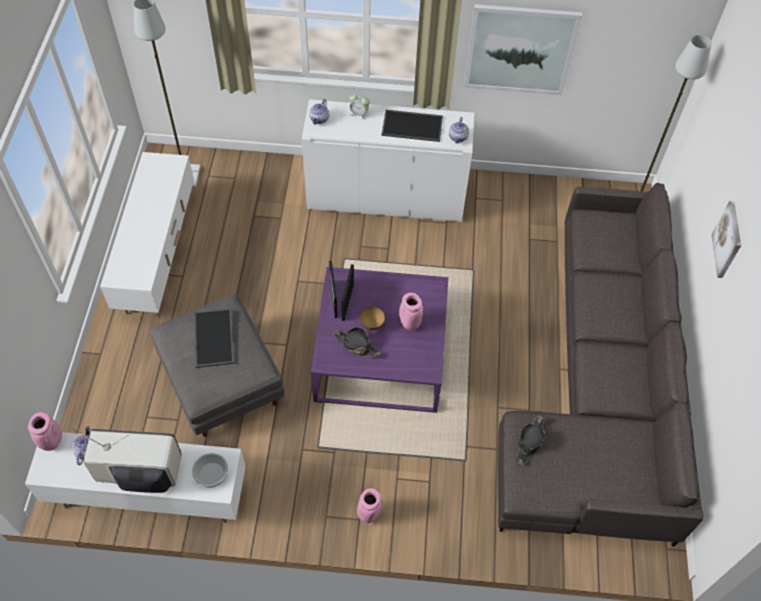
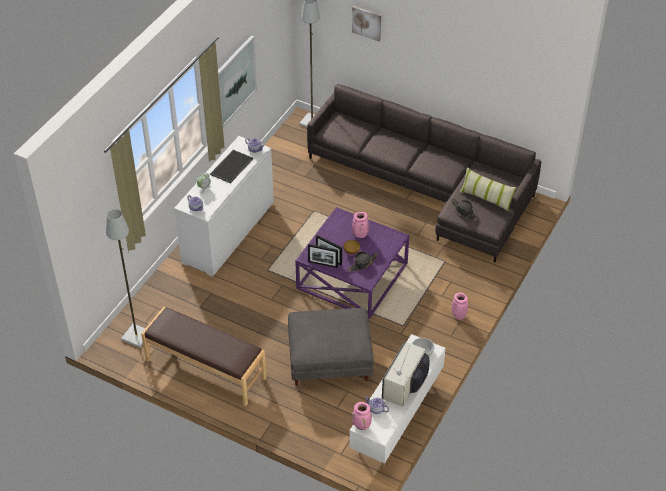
camera: 65 degrees left, 10 degrees down
(159, 257) = (205, 370): white tv stand -> brown bench
(215, 338) = (322, 328): tray -> none
(578, 464) = (486, 198): none -> pillow
(728, 240) = (423, 58): picture -> picture (367, 22)

